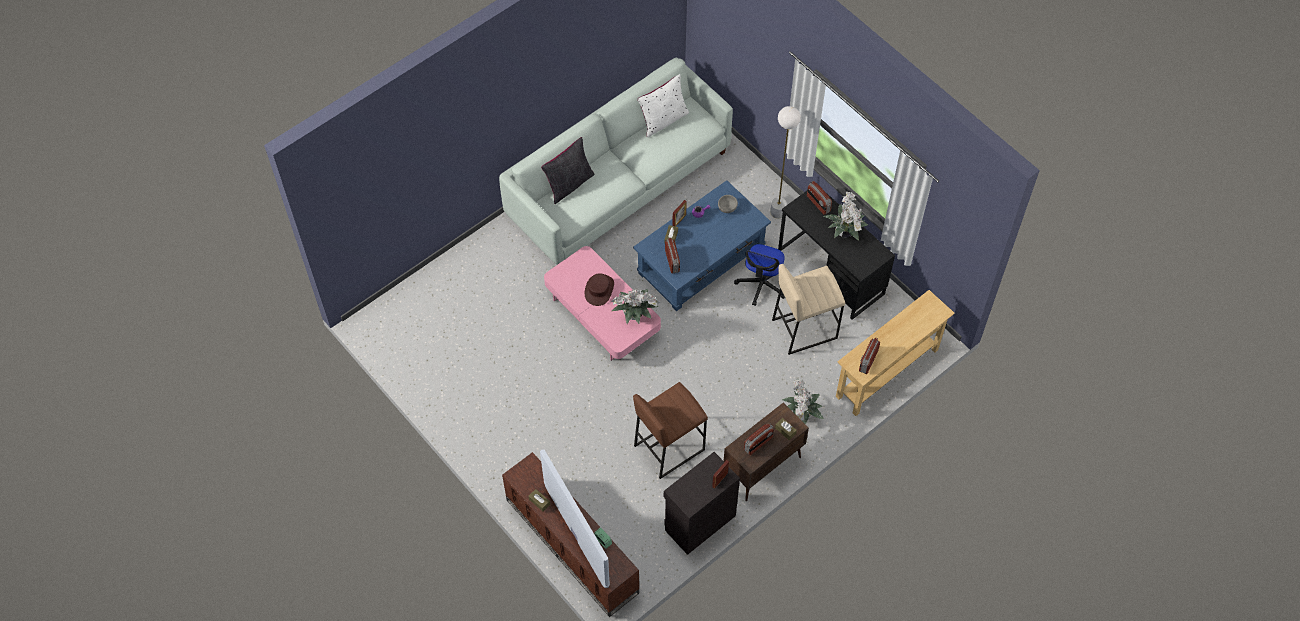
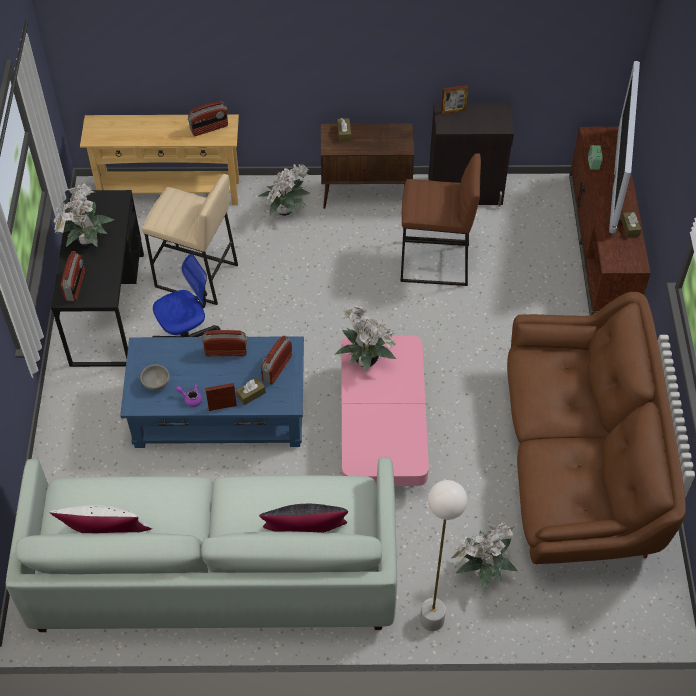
camera: 140 degrees left, 5 degrees down
(474, 372) = (577, 465): none -> brown sofa
(483, 277) = (481, 570): none -> potted plant
(599, 290) = (378, 413): brown hat -> none
(758, 444) = (379, 139): radio -> radio (226, 351)
(777, 212) = (83, 404): white floor lamp -> white floor lamp (431, 620)

